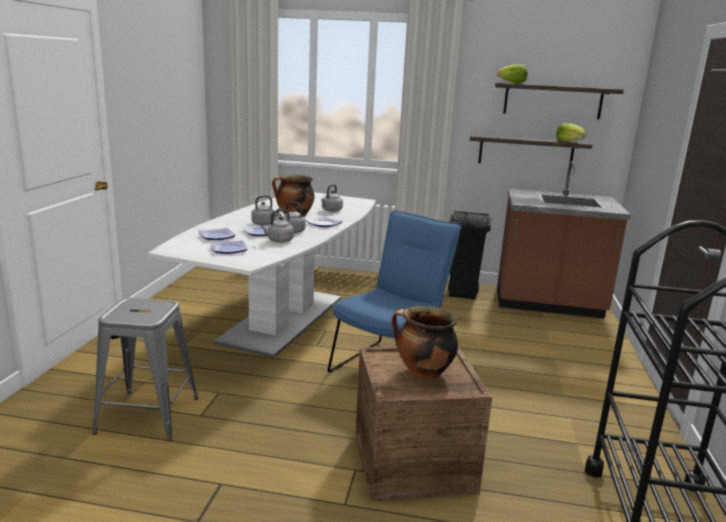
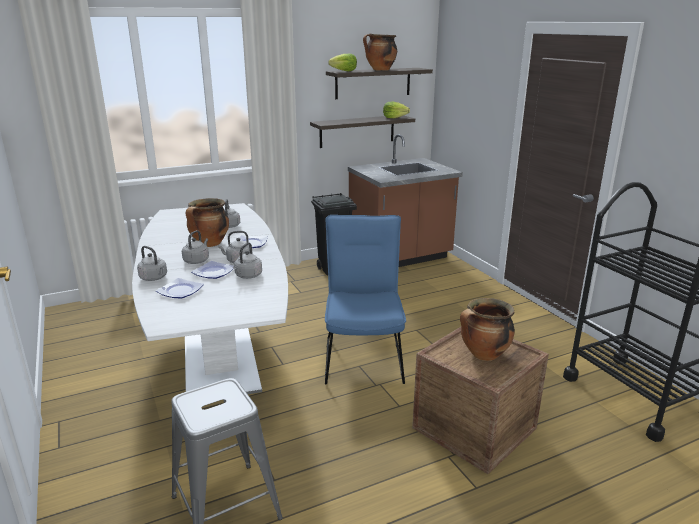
camera: 35 degrees left, 5 degrees up
(217, 225) = (154, 278): none -> grey kettle
(228, 249) = (220, 302): plate -> none
(555, 85) = (380, 70): none -> cooking pot

